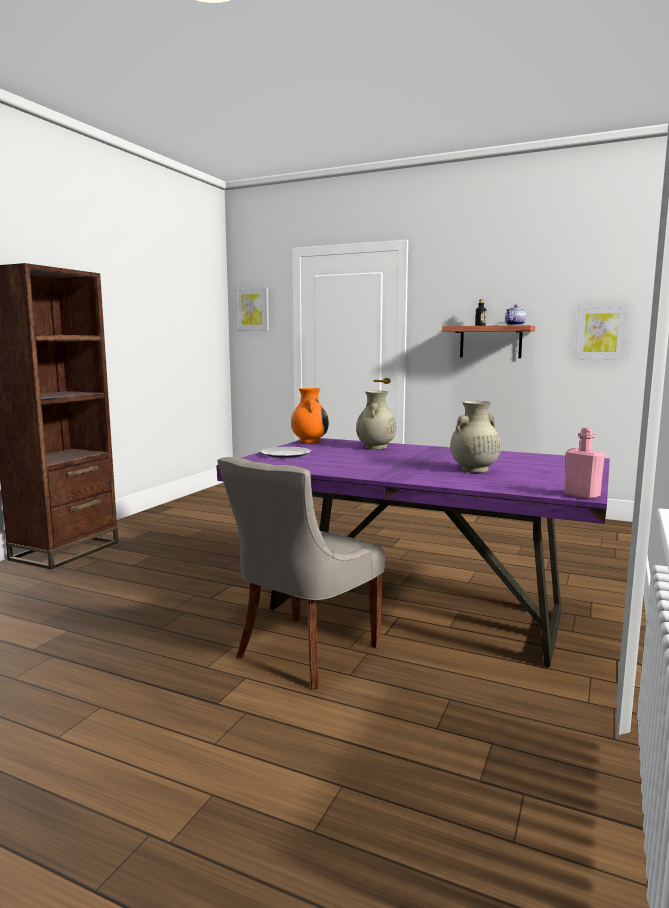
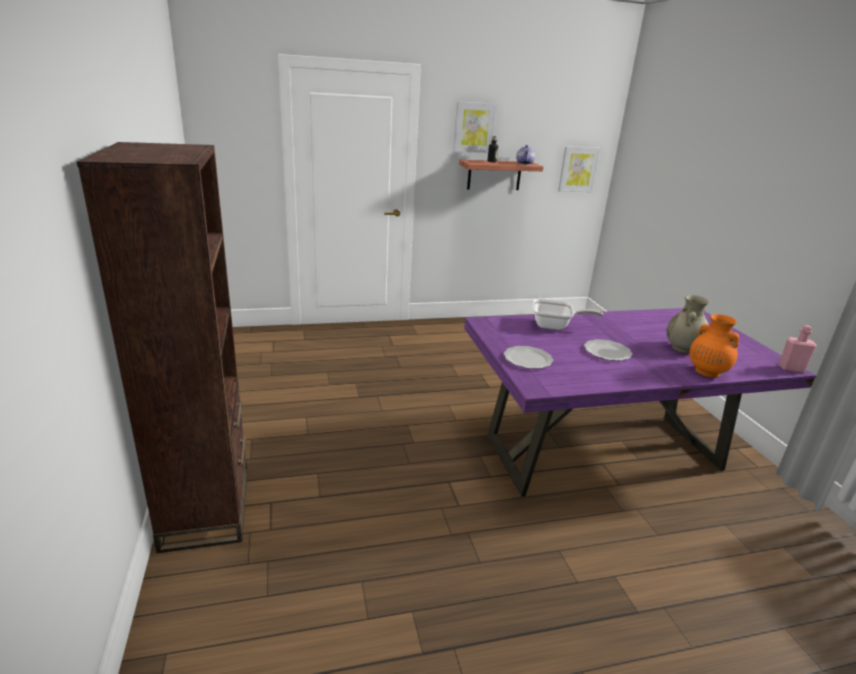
camera: 40 degrees left, 15 degrees up
(252, 309) = (223, 128): picture -> picture (474, 127)
(304, 652) = (606, 529): grey chair -> none
(309, 441) = (486, 326): orange vase -> orange vase (706, 371)
(376, 447) = (555, 326): beige vase -> frying pan
(376, 461) = (607, 352): none -> plate

